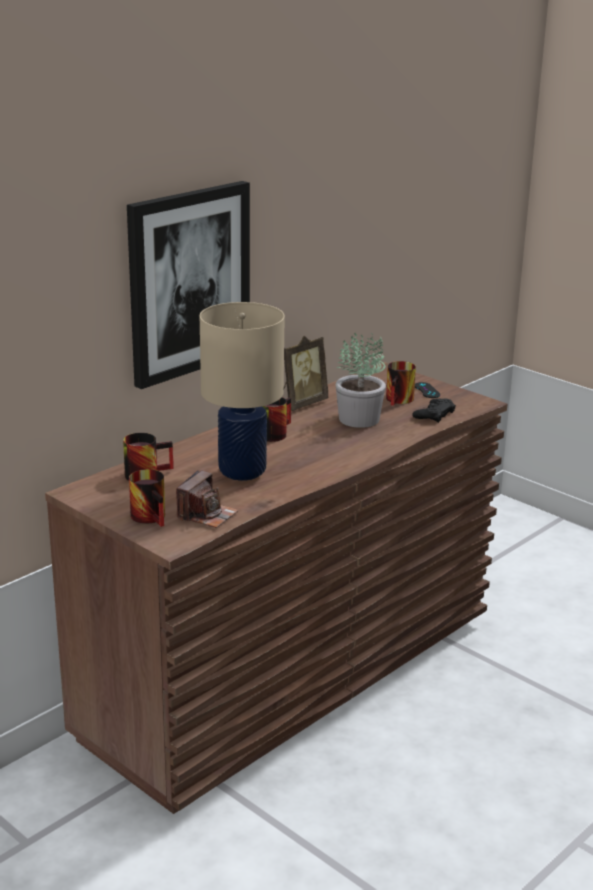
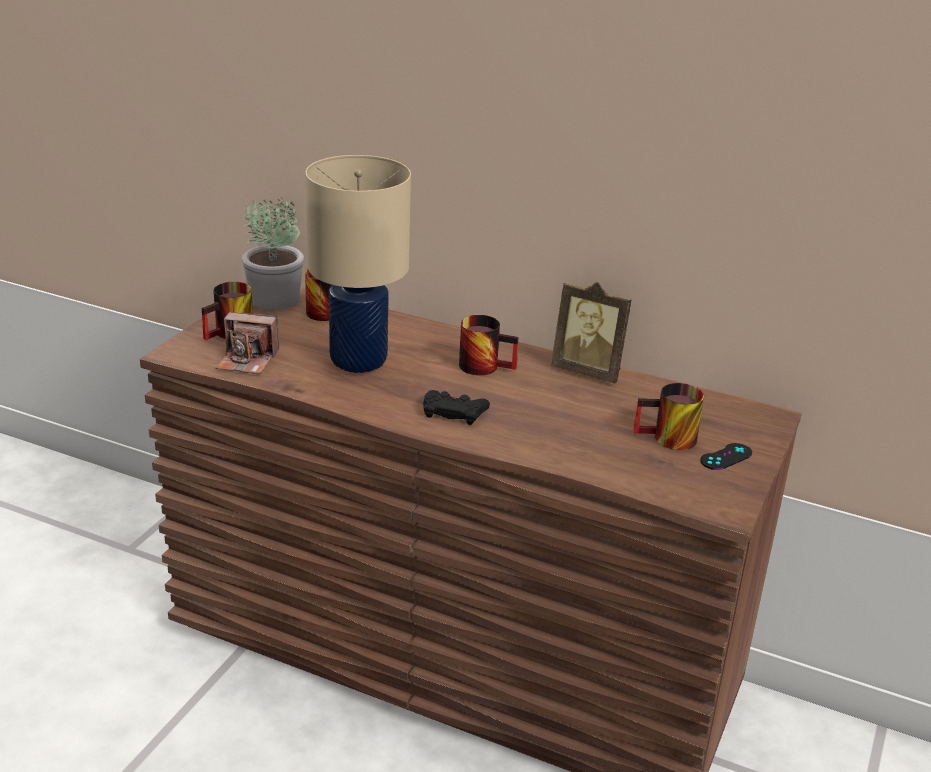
camera: 70 degrees right, 5 degrees up
(188, 282) = (464, 141): picture -> none
(360, 419) = (576, 417): potted plant -> potted plant (275, 299)
(434, 414) = (641, 472): black game controller -> black game controller (454, 412)

